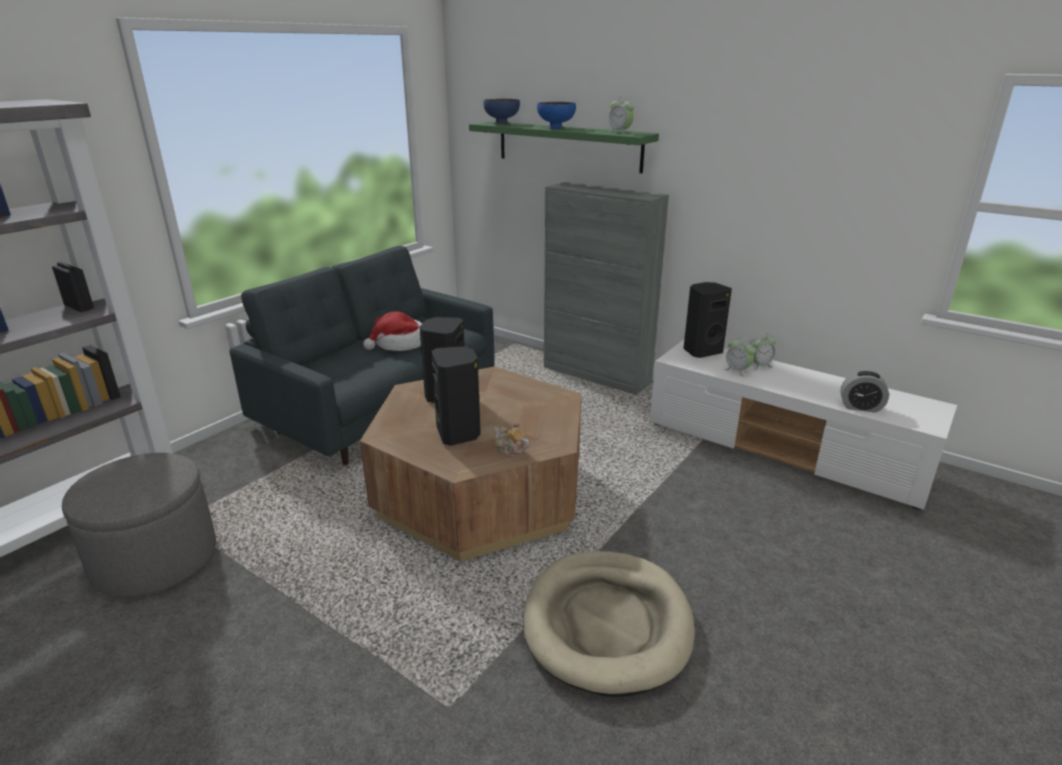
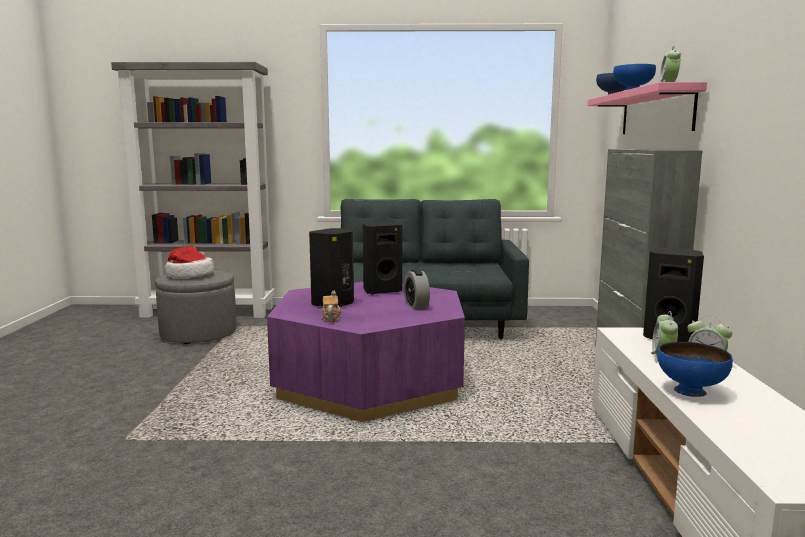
camera: 55 degrees right, 15 degrees down
(399, 344) = (437, 268): hat -> hat (188, 275)
(480, 491) = (370, 380): brown coffee table -> purple coffee table
(568, 146) = (655, 112): green shelf -> pink shelf
(607, 624) = (256, 471): beige dog bed -> none
(799, 390) = (691, 391): none -> blue bowl
(860, 407) = (730, 430): alarm clock -> alarm clock (416, 306)

